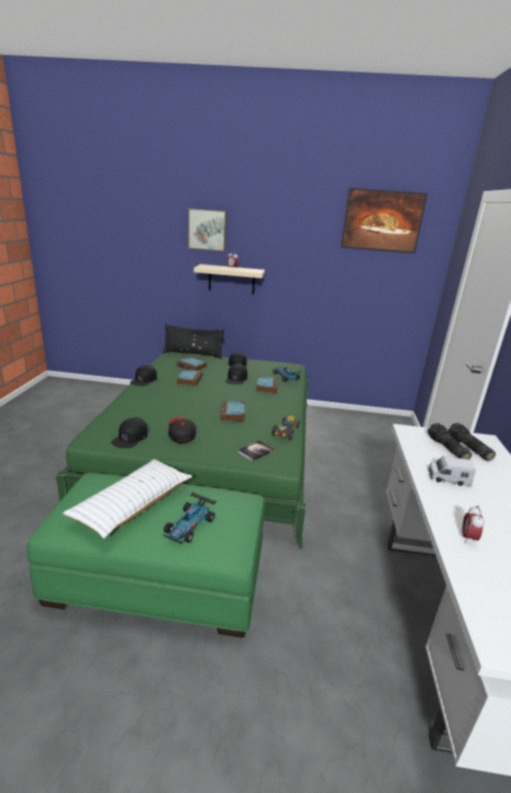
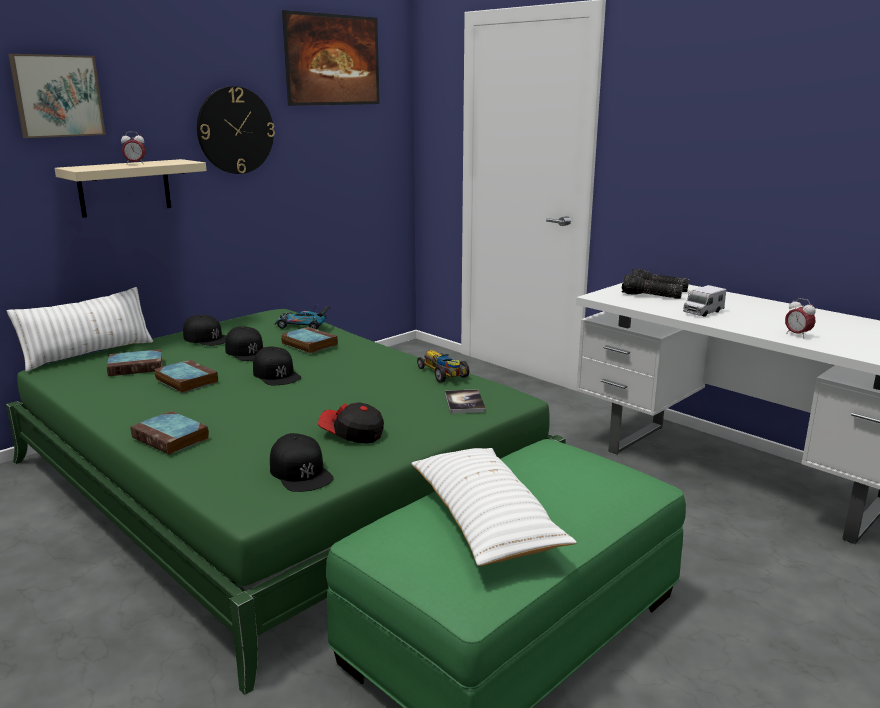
camera: 50 degrees left, 5 degrees down
(144, 379) = (108, 412): black cap -> black cap (276, 374)
(189, 525) = (574, 492): toy car -> none
(193, 354) = (89, 354): black pillow -> white pillow
(233, 414) = (349, 385): book -> book (172, 438)
(301, 258) = (235, 130): none -> wall clock

